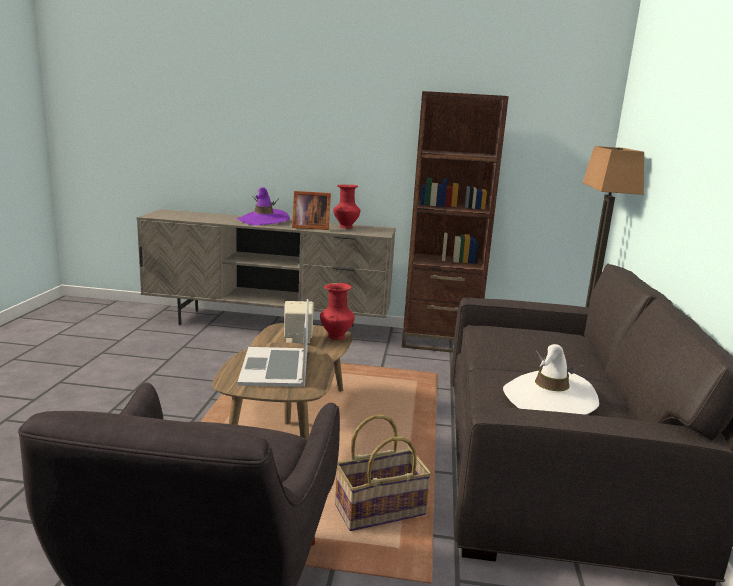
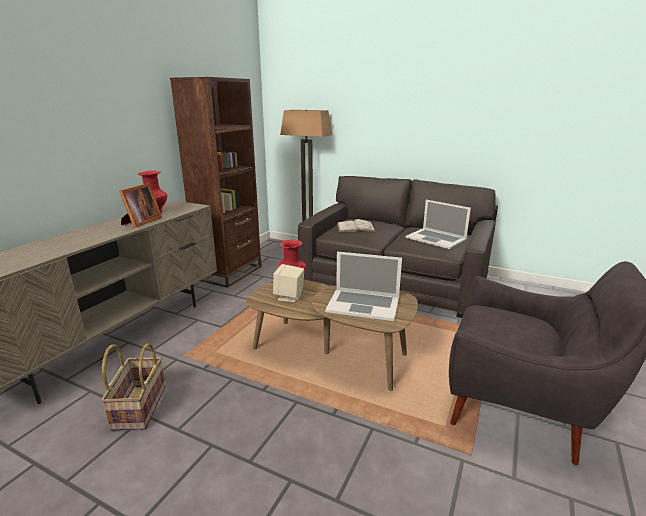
camera: 70 degrees left, 5 degrees up
(263, 221) = (81, 235): purple hat -> none
(380, 509) = (435, 335): basket -> basket (139, 407)
(526, 337) = (355, 227): none -> white book
(549, 398) = (436, 238): white hat -> laptop

